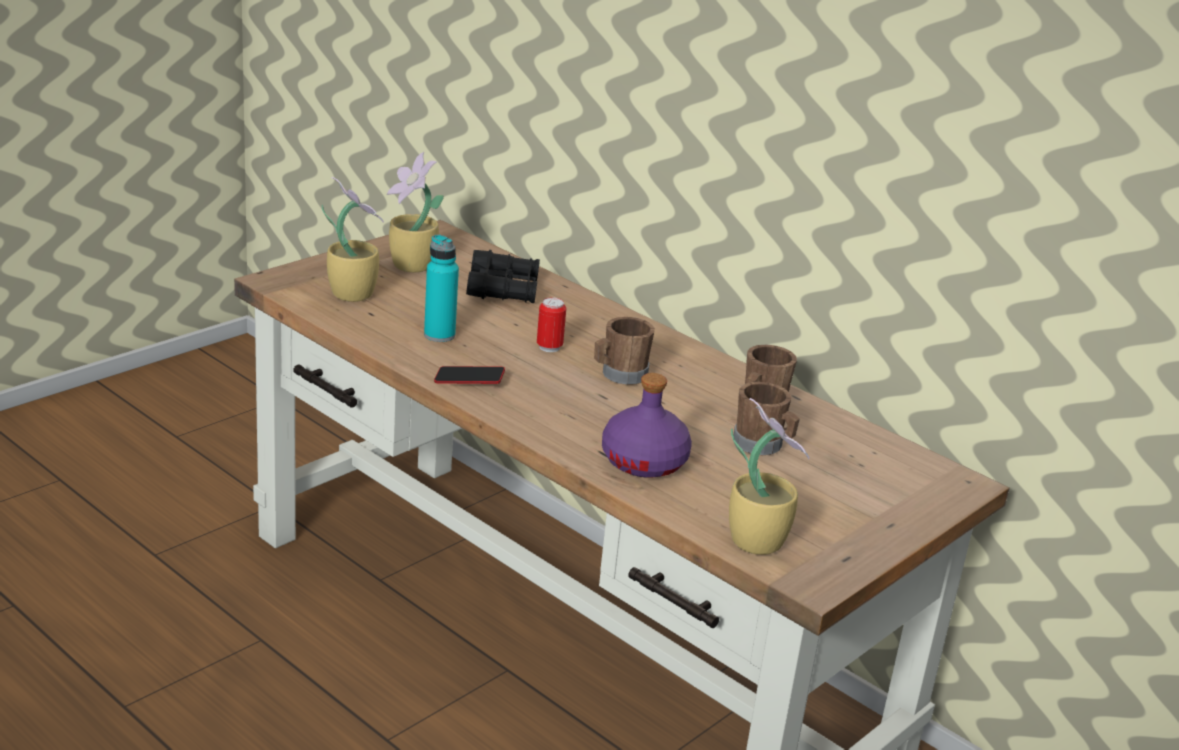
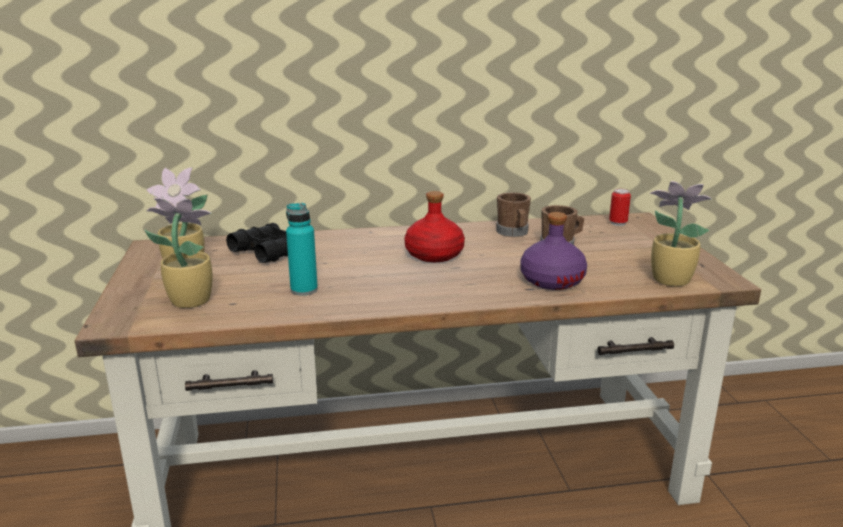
camera: 50 degrees left, 5 degrees down
(469, 380) = (383, 299): phone -> none
(549, 347) = (371, 262): can -> can (618, 223)
(620, 375) = (434, 255): brown mug -> red bottle

